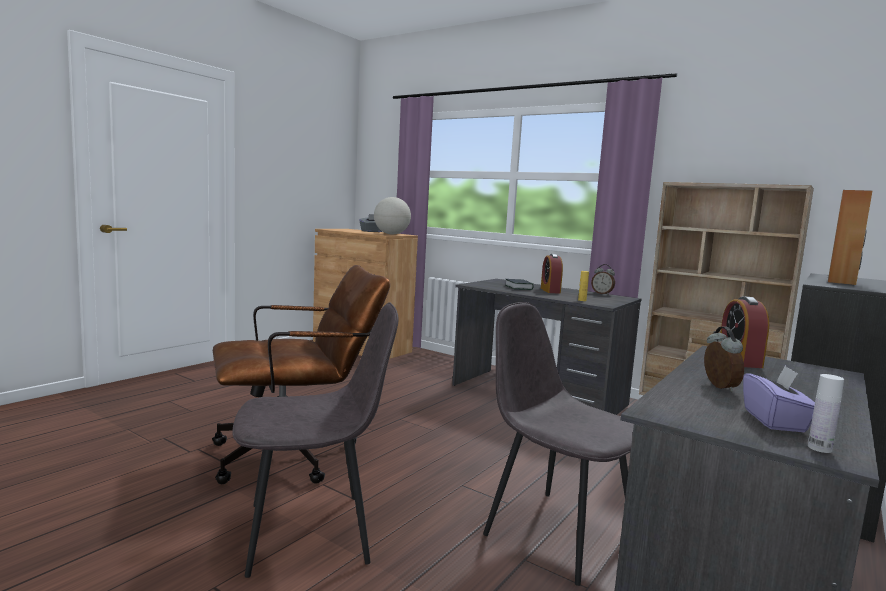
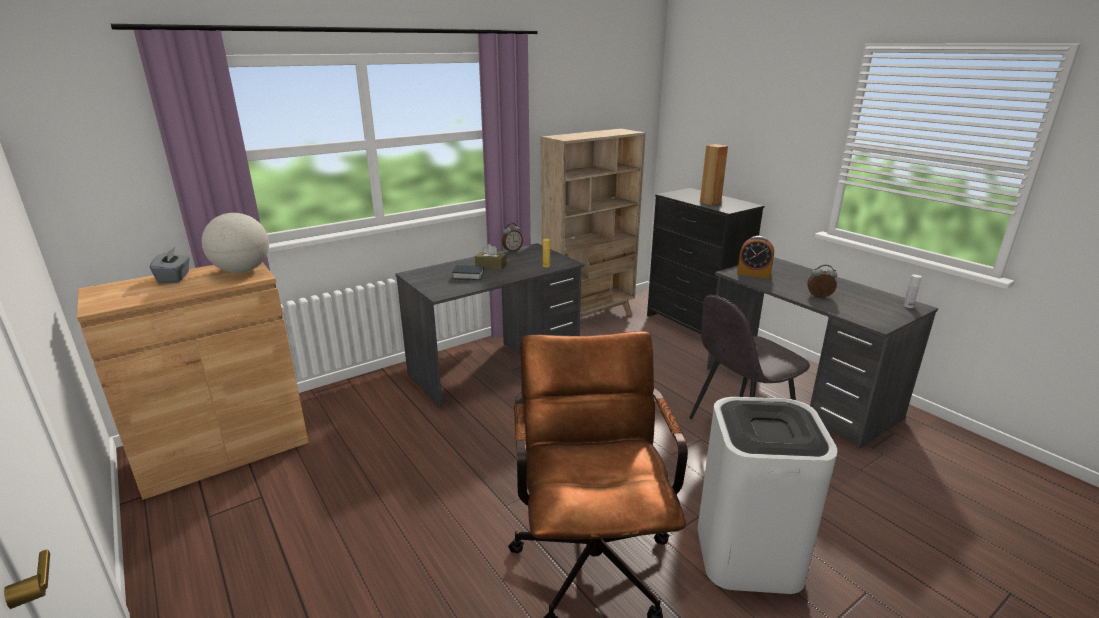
camera: 70 degrees left, 15 degrees up
(312, 532) = (748, 553): grey chair -> white trash can
(550, 290) = (491, 266): alarm clock -> brown tissue box
(775, 421) = (874, 302): purple tissue box -> none

